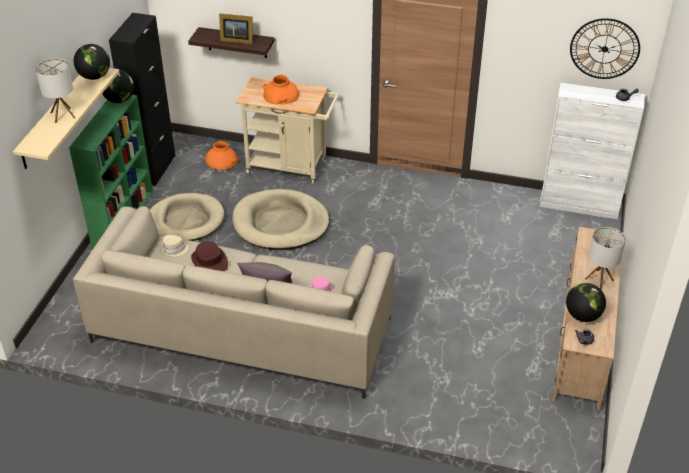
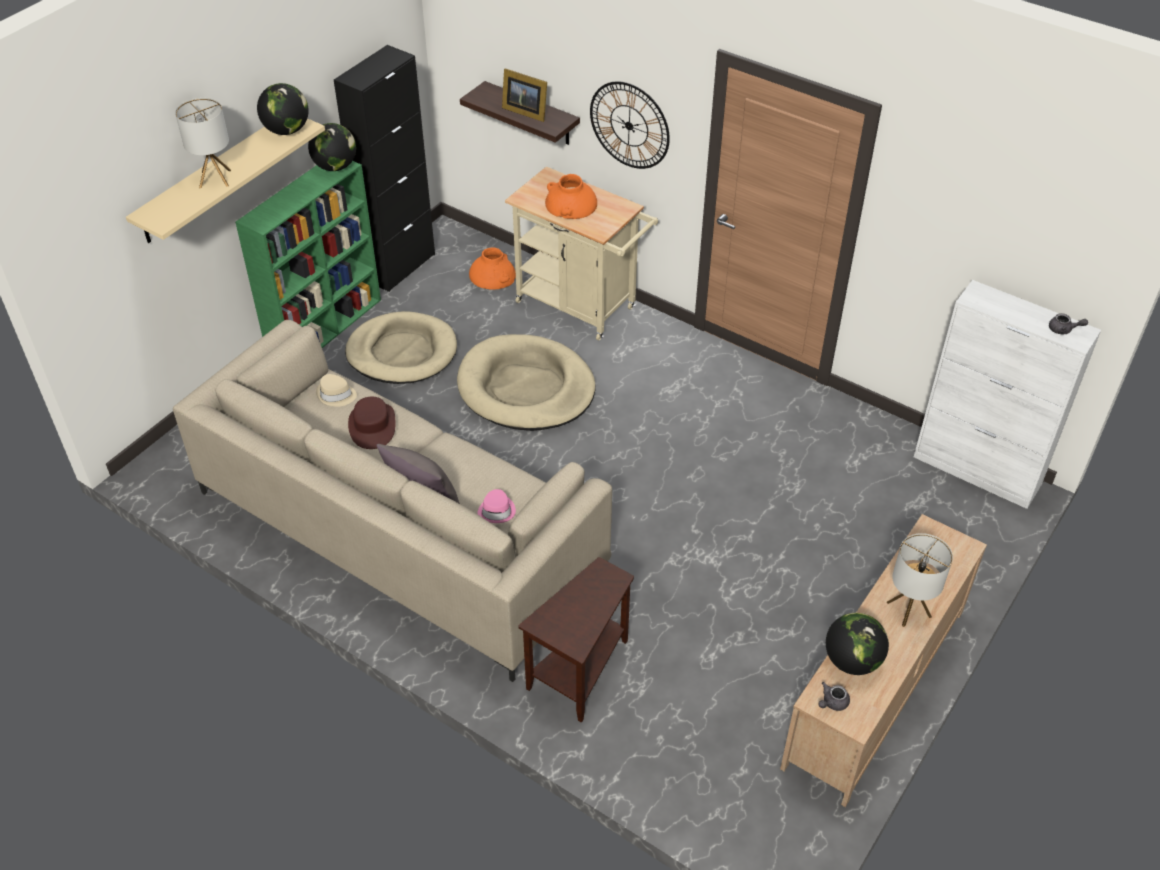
camera: 20 degrees right, 5 degrees up
(404, 381) = (580, 673): none -> brown side table
(604, 49) = (1047, 244): wall clock -> wall clock (629, 125)

